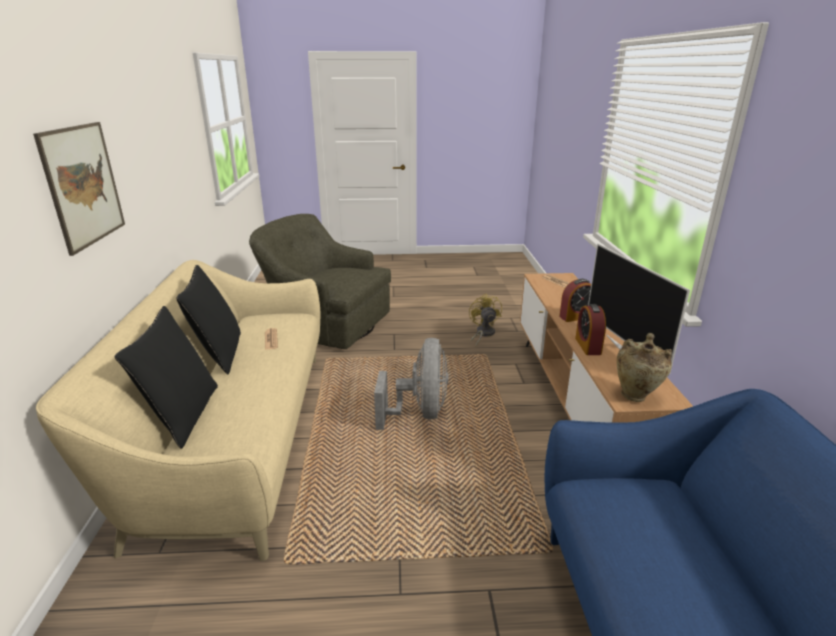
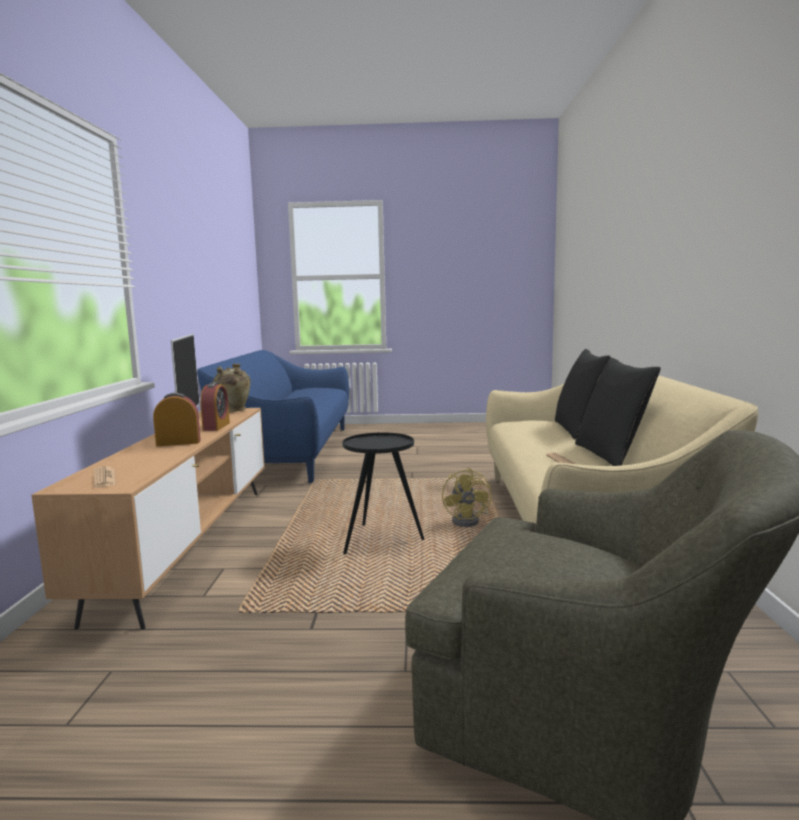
camera: 175 degrees left, 15 degrees down
(83, 185) = (680, 247): picture -> none
(420, 413) = (380, 540): grey fan -> black side table
(483, 334) = (198, 663): yellow fan -> yellow fan (469, 521)

